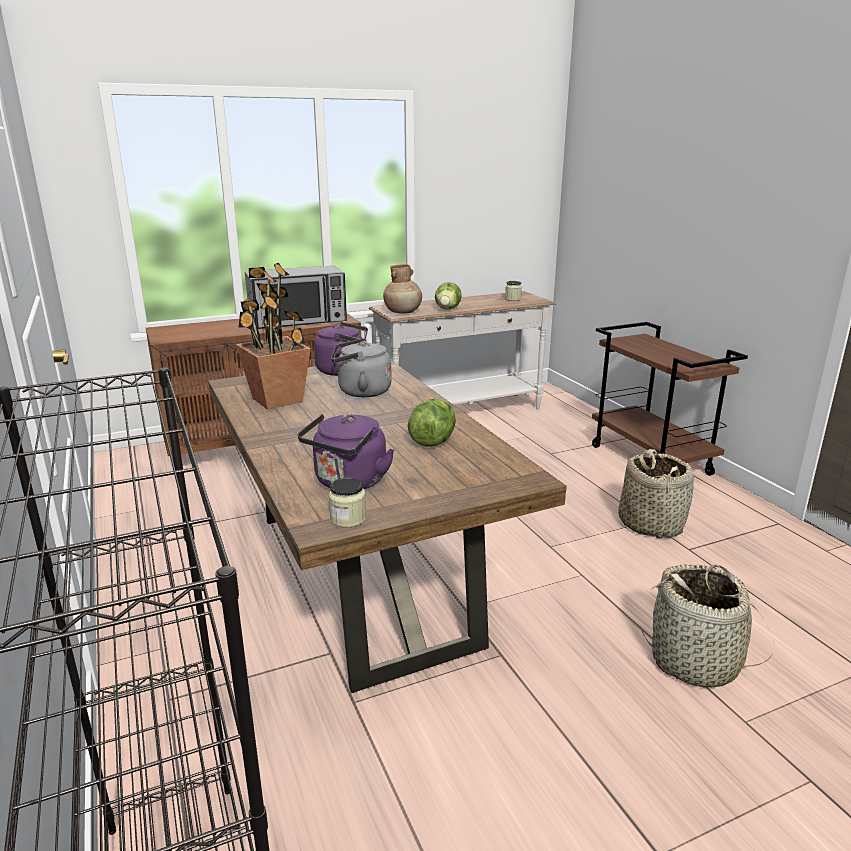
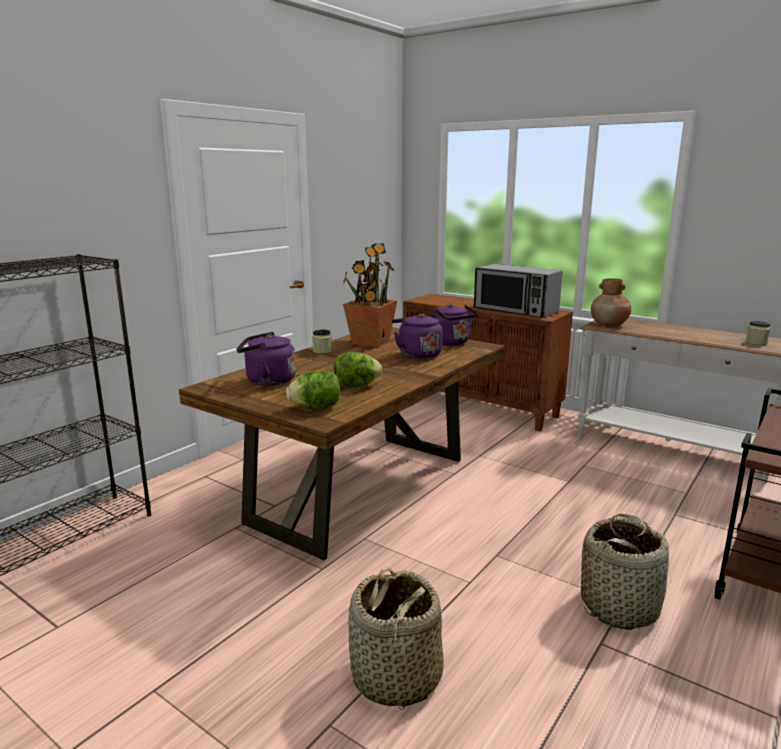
camera: 60 degrees right, 5 degrees down
(348, 518) = (220, 390): jar -> jar (322, 351)
(361, 392) = (418, 354): grey kettle -> purple kettle
(447, 309) = (655, 332): lettuce -> lettuce (315, 408)

